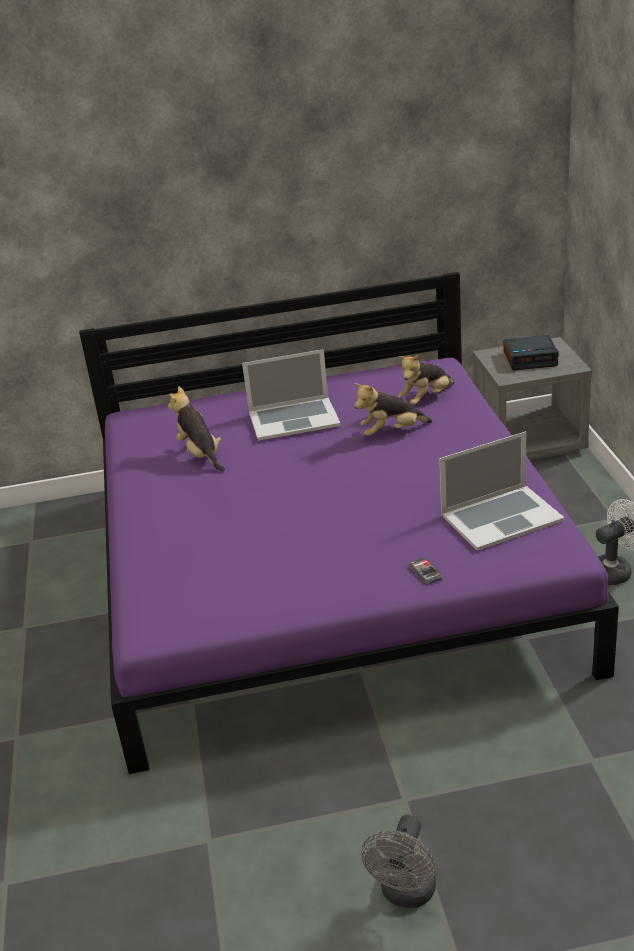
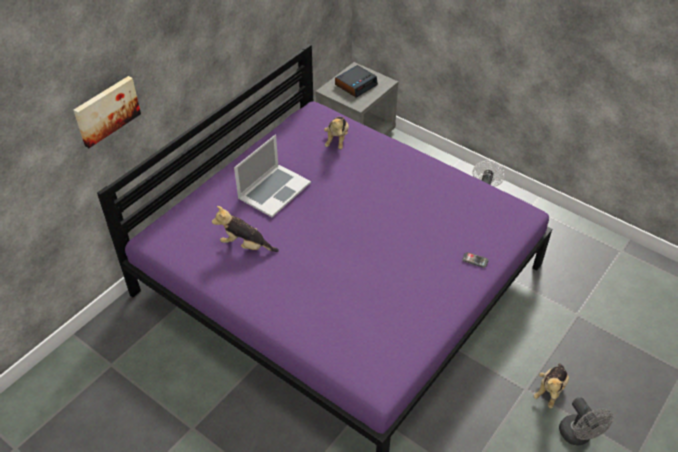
camera: 45 degrees left, 15 degrees up
(109, 237) = (106, 110): none -> picture
(392, 432) = (346, 174): plush toy -> plush toy (550, 390)
(501, 517) = (471, 206): laptop -> none

